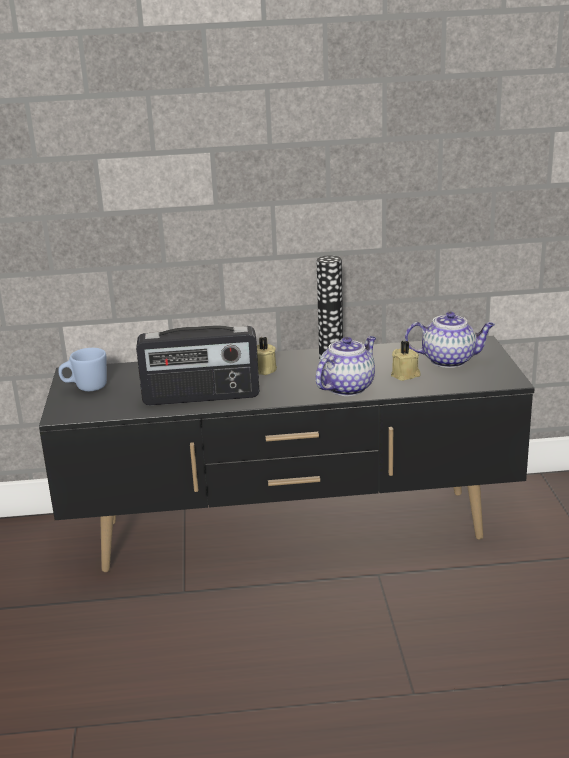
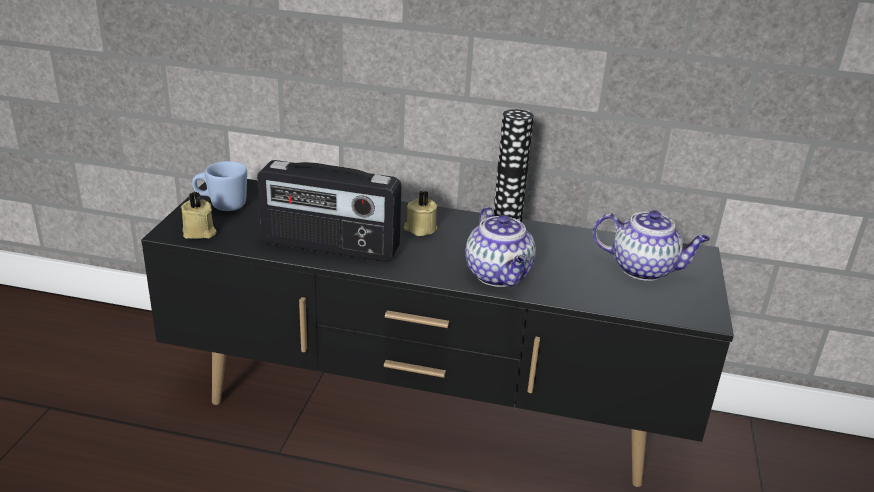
camera: 15 degrees right, 5 degrees up
(347, 387) = (499, 276): teapot -> teapot turned 105 degrees clockwise
(406, 375) = (579, 276): beige candle -> beige candle (199, 232)

